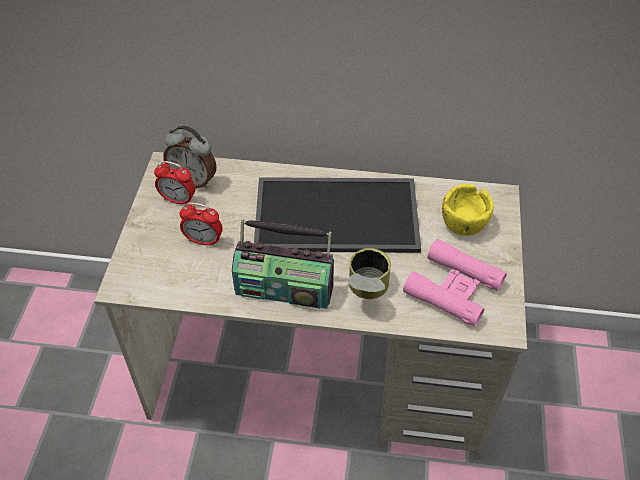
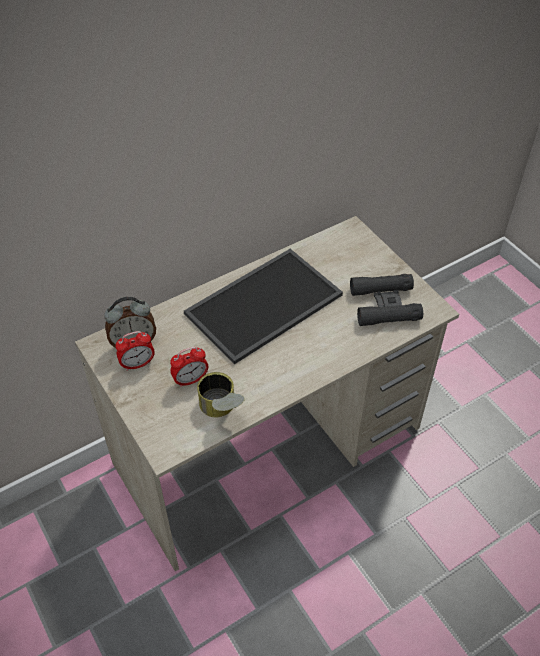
camera: 40 degrees left, 0 degrees up
(284, 288) = (282, 374): radio -> none
(366, 293) = (337, 342): can -> can (221, 411)
(453, 288) = (384, 305): pink binoculars -> black binoculars
(463, 224) = (349, 261): yellow bowl -> none

